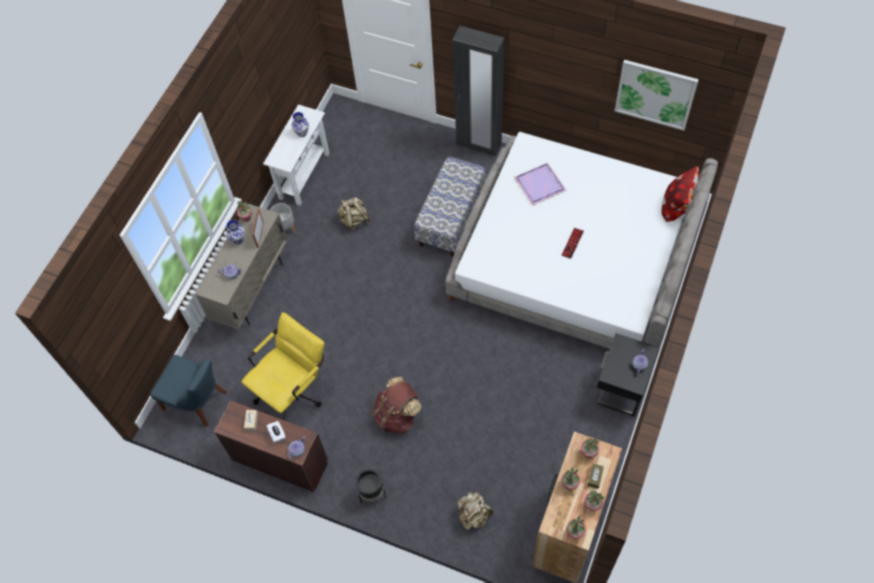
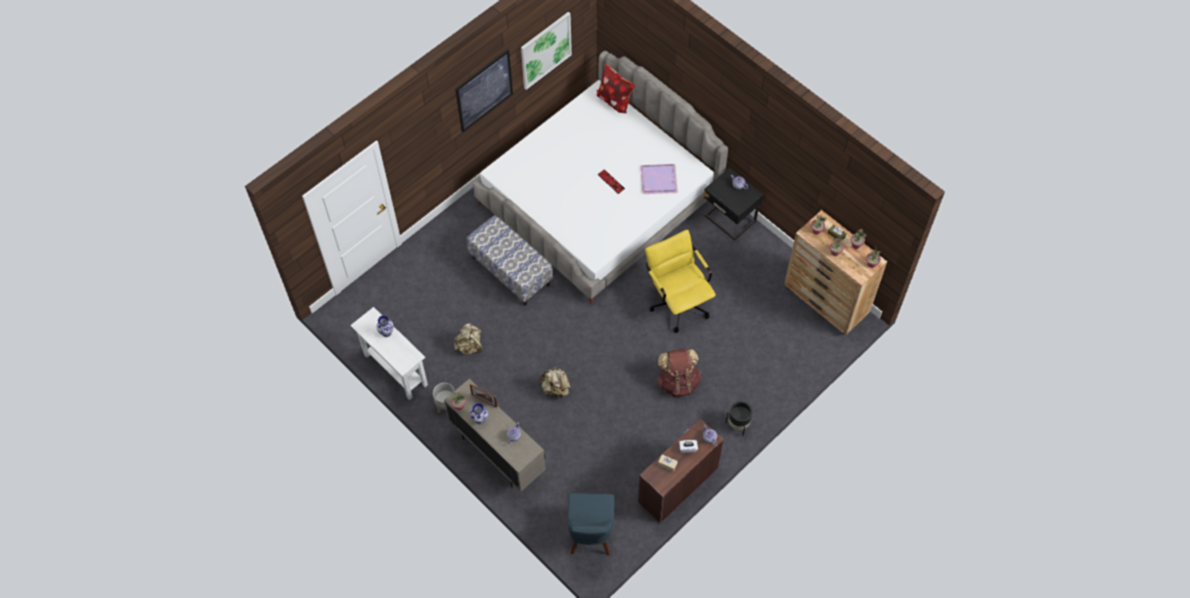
camera: 70 degrees left, 0 degrees up
(198, 402) = (590, 534): blue chair -> blue chair turned 135 degrees clockwise
(294, 390) = (617, 452): yellow office chair -> yellow office chair (677, 301)
(473, 515) = (786, 360): beige backpack -> beige backpack (555, 389)
(478, 144) = (445, 220): black wardrobe -> none
(538, 184) = (542, 180): purple tray -> purple tray (658, 180)
(565, 63) = (484, 90): none -> picture

